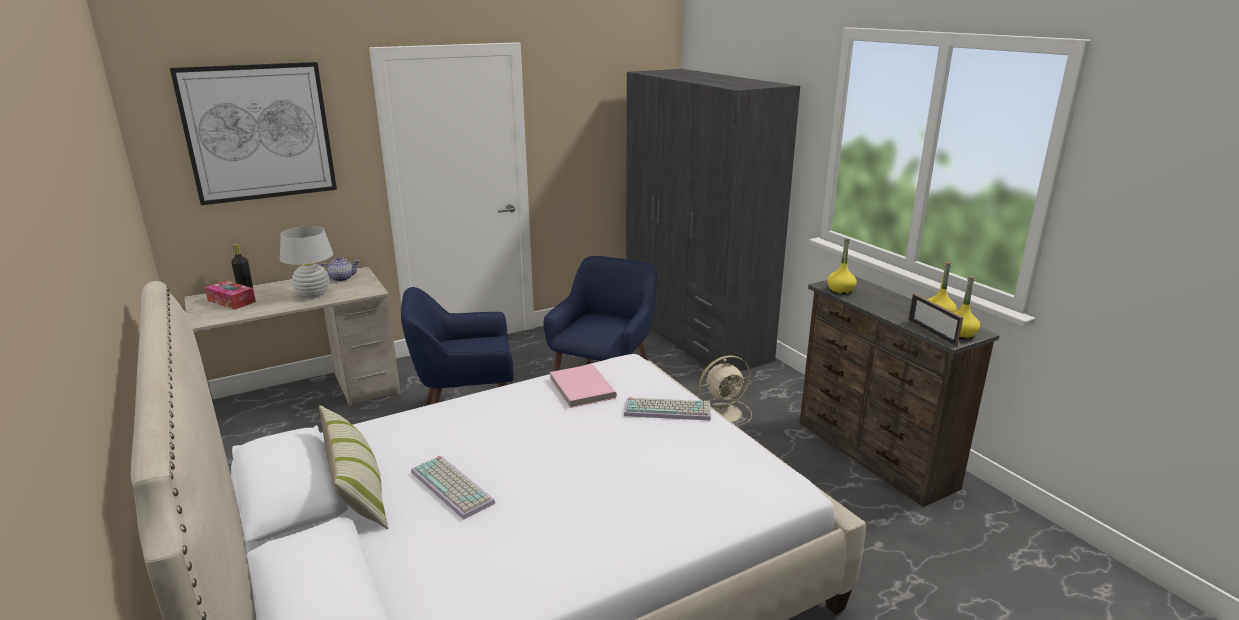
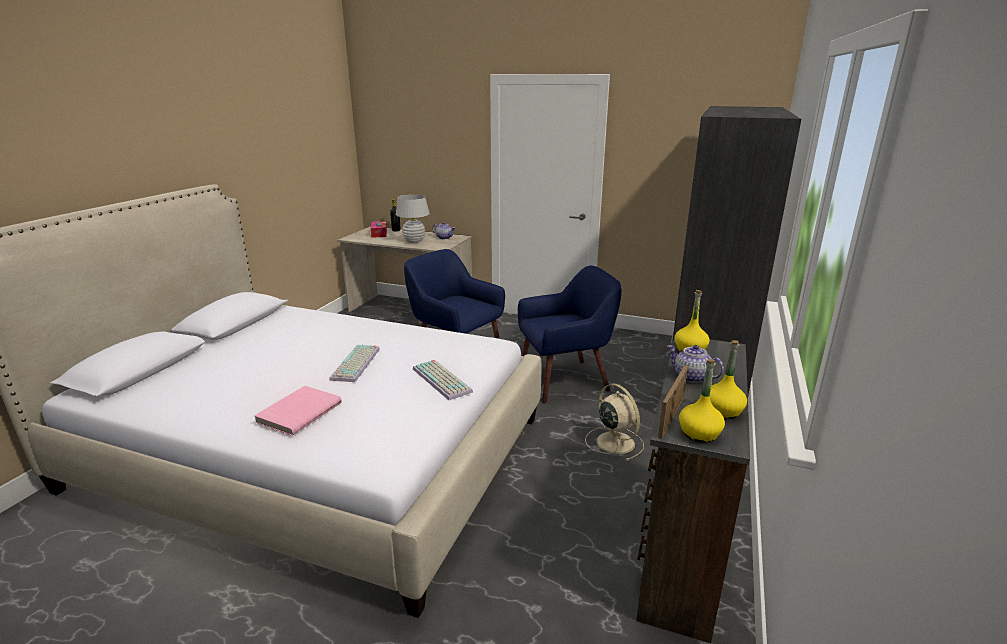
camera: 50 degrees right, 0 degrees up
(258, 132) = (418, 129): picture -> none
(357, 489) = (247, 335): pillow -> none
(454, 487) = (270, 355): keyboard -> keyboard (356, 364)
(580, 388) = (431, 344): pink book -> pink book (298, 412)
(724, 413) = (614, 441): beige fan -> beige fan turned 150 degrees counterclockwise
(882, 306) = (691, 377): none -> teapot

